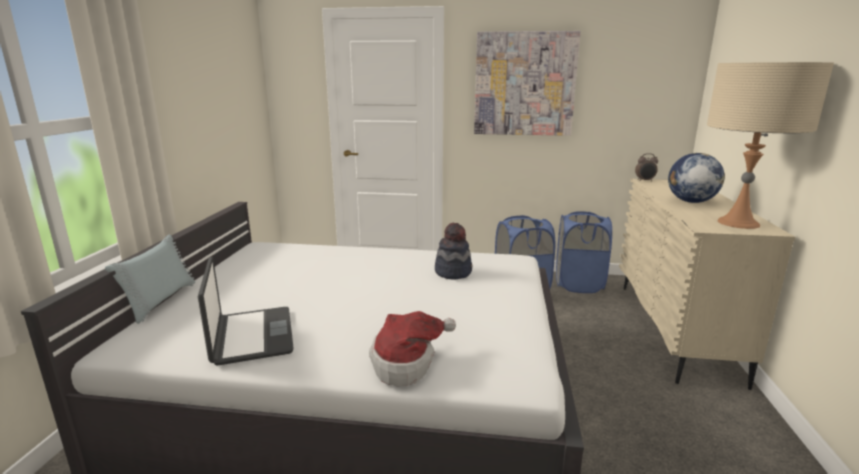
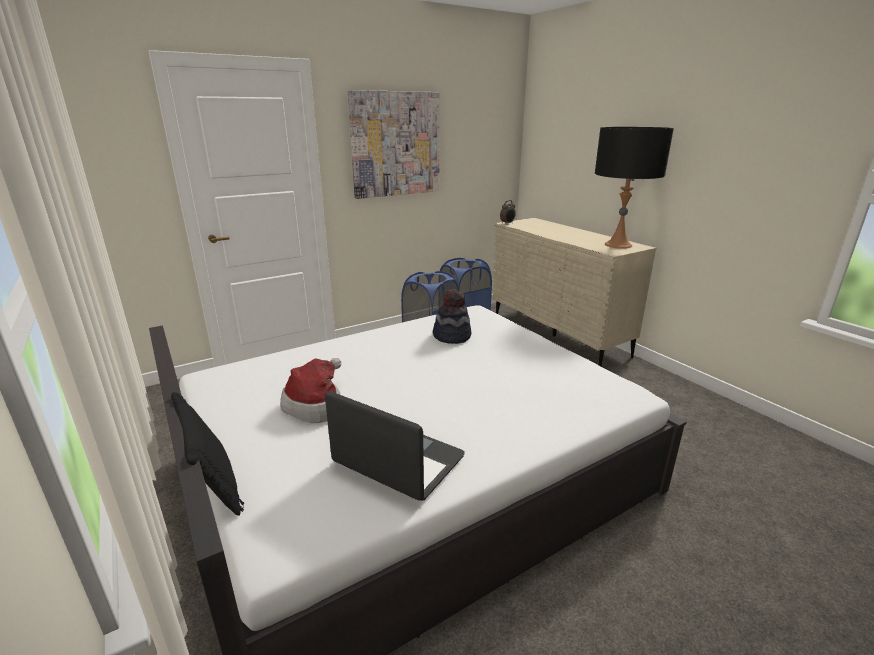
camera: 40 degrees left, 5 degrees up
(160, 301) = (212, 481): blue pillow -> black pillow
(407, 363) = (554, 418): hat -> hat (316, 404)
(690, 201) = (566, 235): globe -> none
(738, 223) = (618, 245): beige table lamp -> black table lamp

